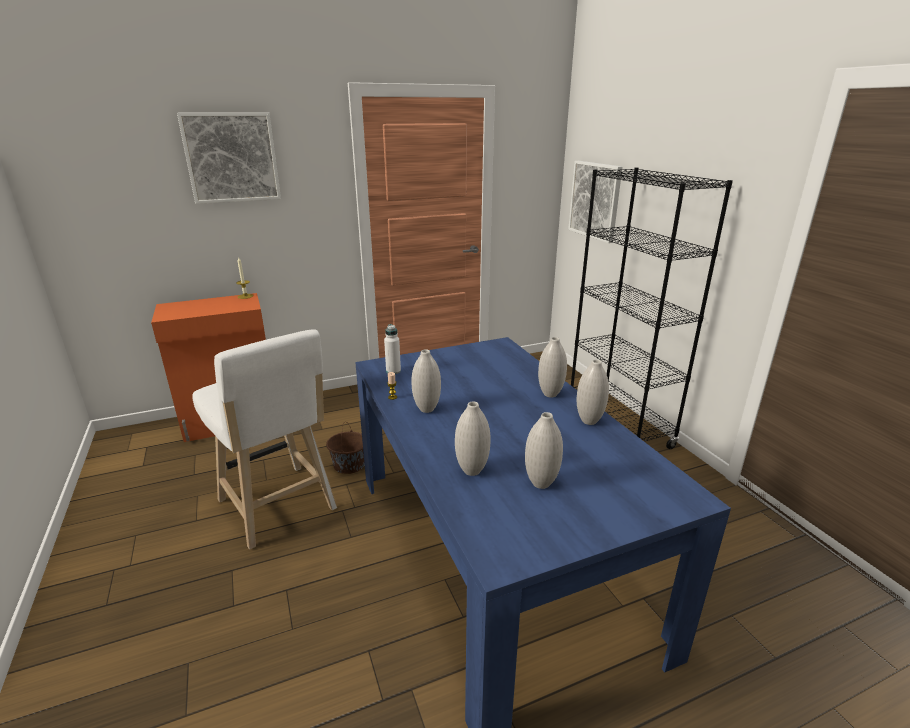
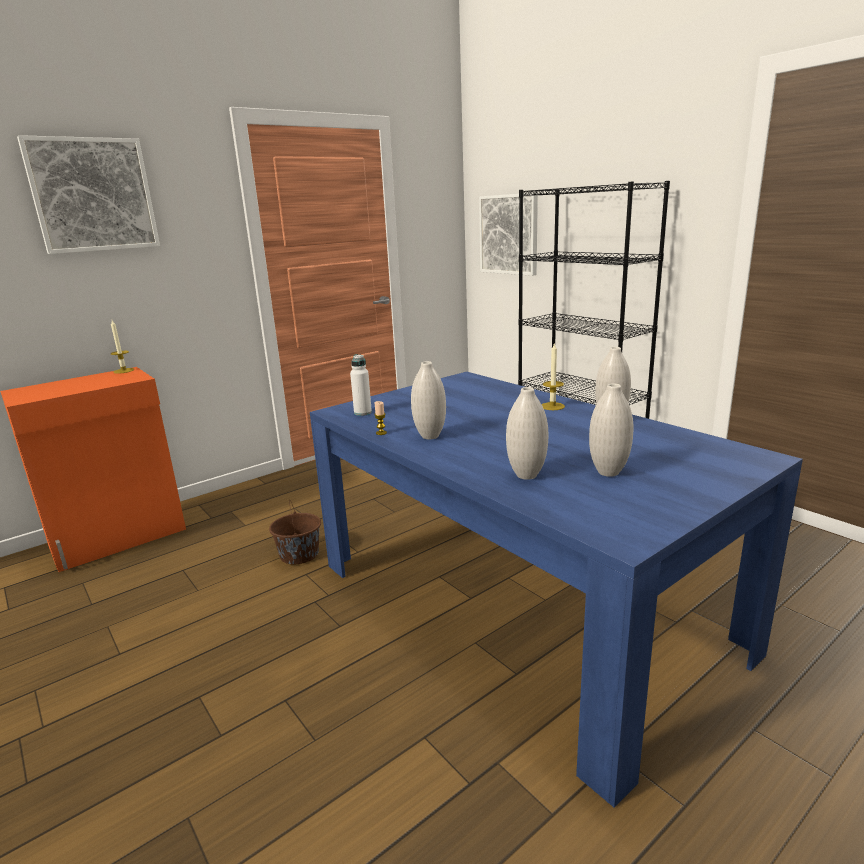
camera: 15 degrees left, 5 degrees down
(279, 508) = (231, 616): white stool -> none
(550, 394) = (552, 406): white vase -> candle

